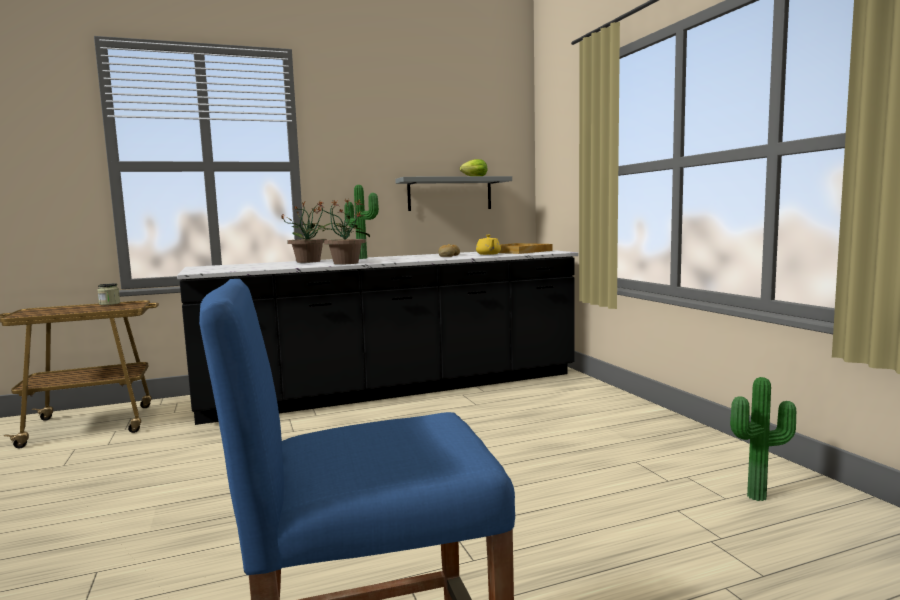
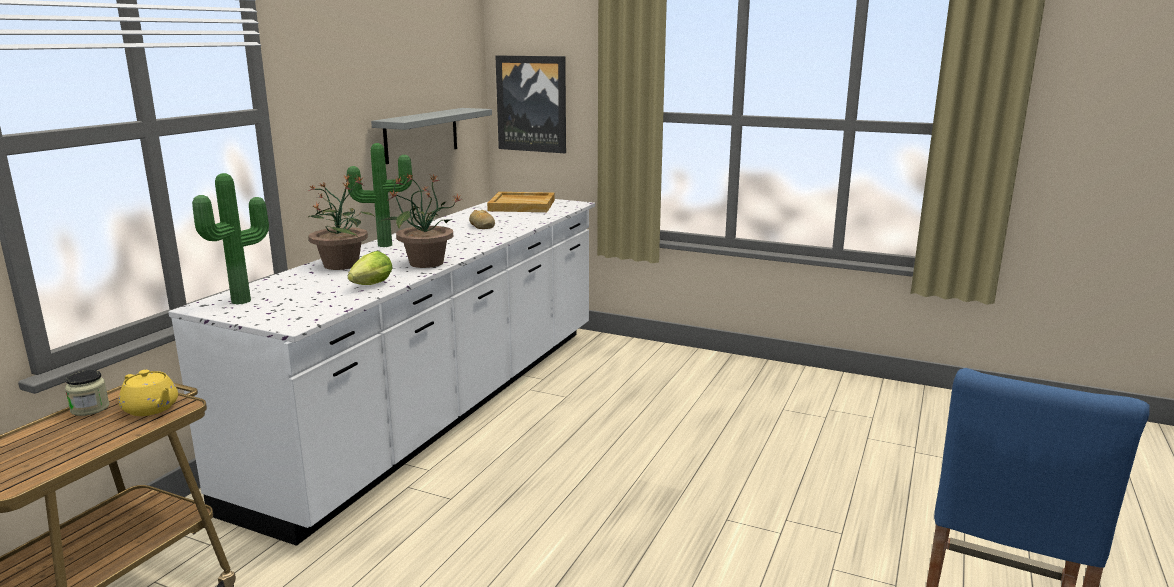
camera: 45 degrees left, 10 degrees up
(394, 389) = (443, 406): black counter -> white counter
(473, 177) = (447, 111): lettuce -> lettuce (370, 286)
(488, 254) = (516, 217): yellow teapot -> yellow teapot (151, 409)
(554, 173) = (532, 104): none -> picture
(760, 498) = (886, 409): potted plant -> potted plant (244, 301)

